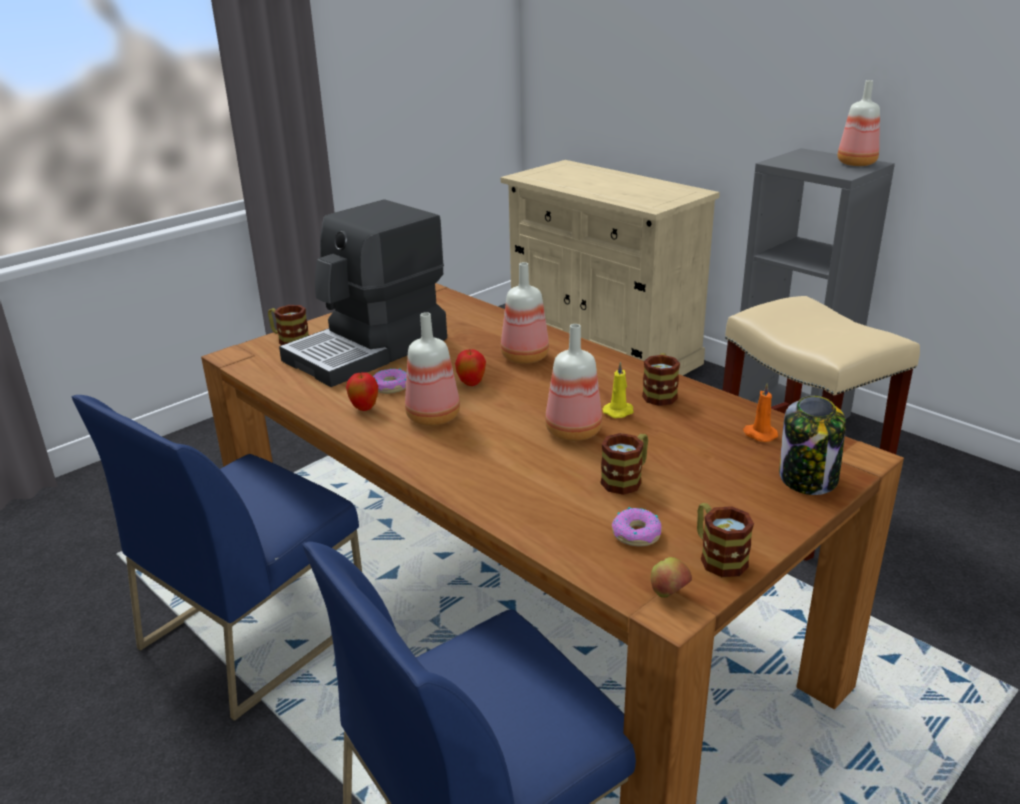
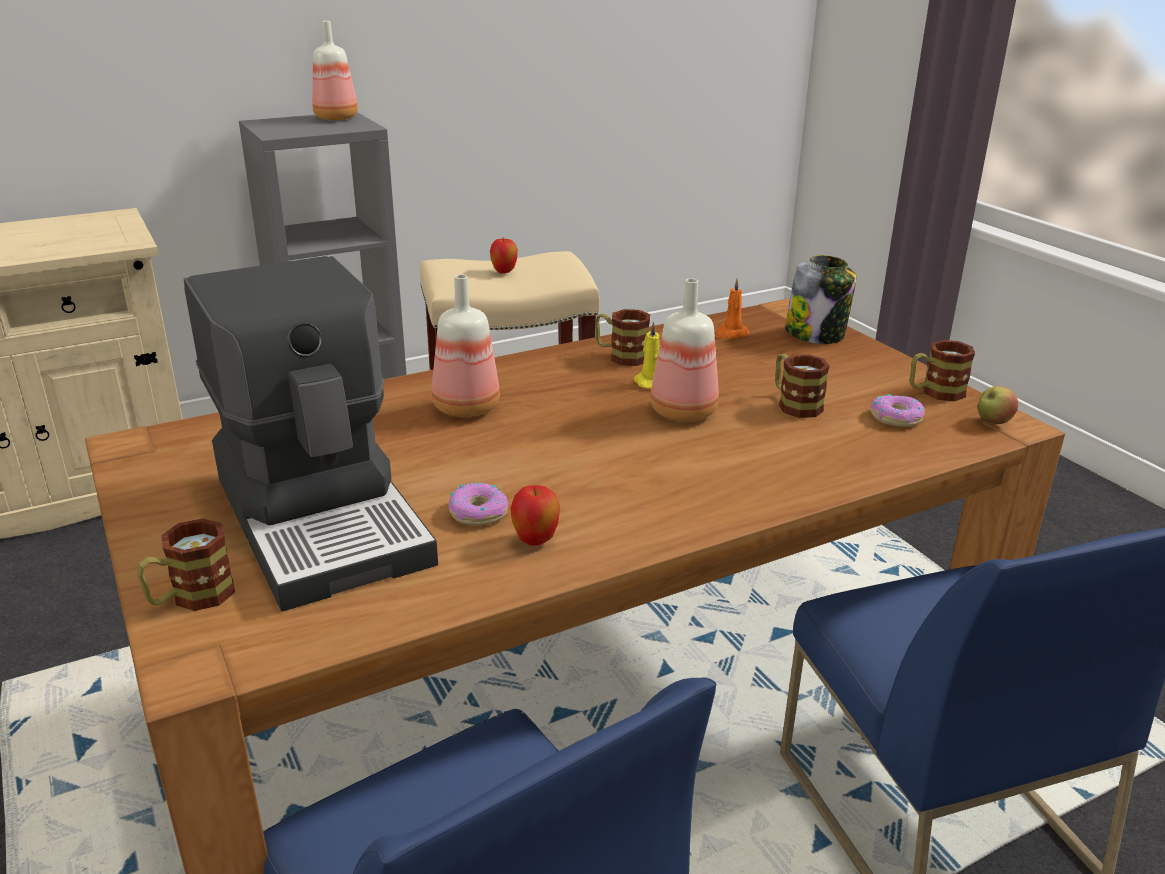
camera: 75 degrees left, 0 degrees up
(435, 417) = (596, 489): bottle -> none
(471, 384) = (517, 452): apple -> apple (504, 272)

